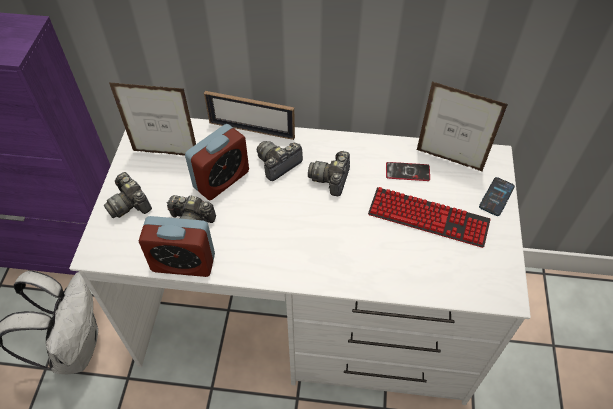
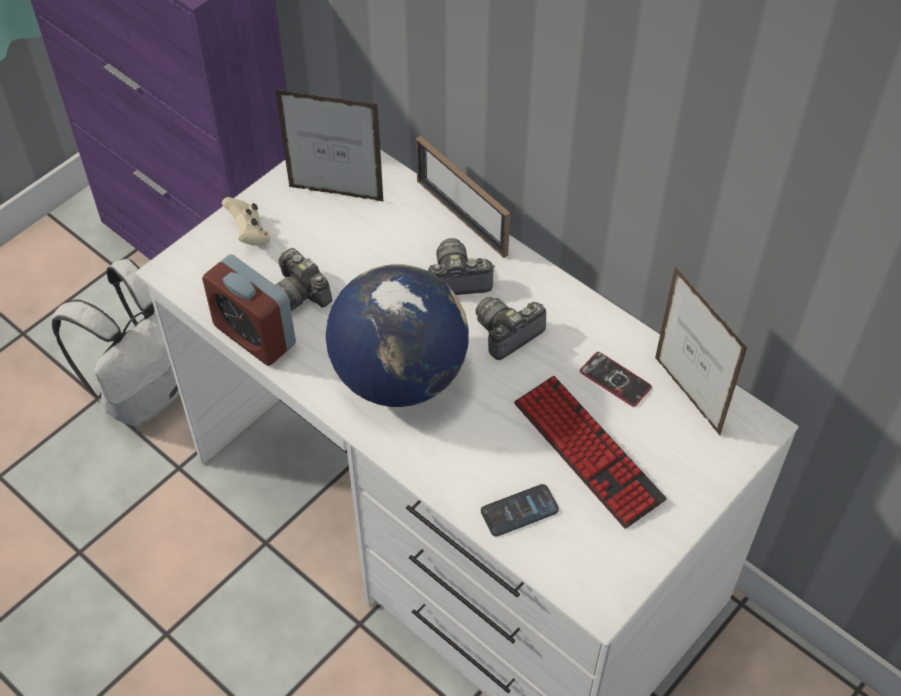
camera: 35 degrees right, 0 degrees up
(129, 204) = (249, 234): camera -> beige game controller
(166, 153) = (335, 194): picture frame -> picture frame turned 150 degrees clockwise
(221, 180) = (374, 261): alarm clock -> none
(291, 236) = (399, 375): none -> globe
(496, 197) = (707, 479): phone -> phone (519, 511)

